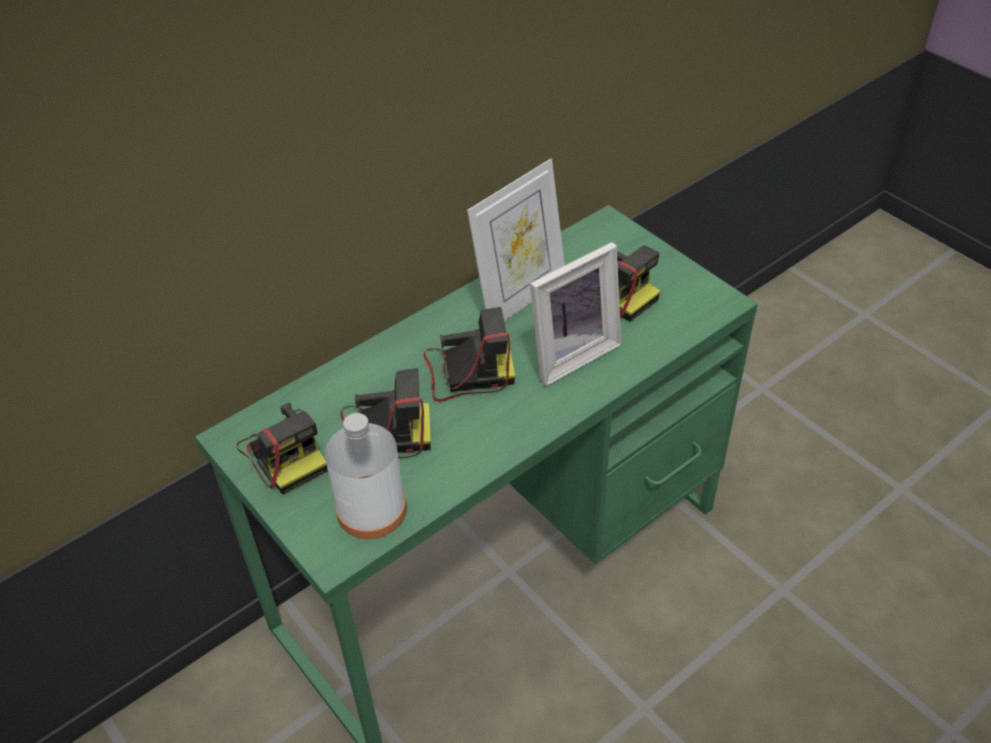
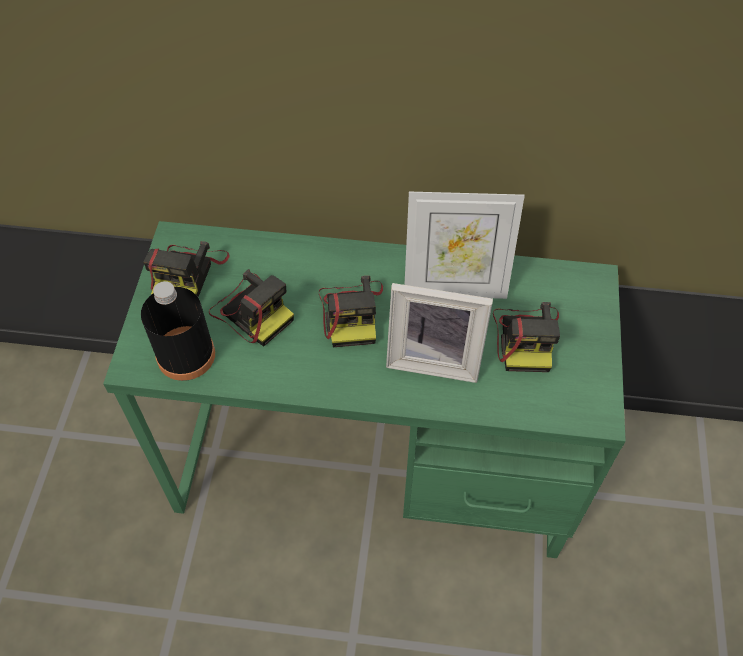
camera: 45 degrees right, 10 degrees up
(371, 510) = (186, 355): white bottle -> black bottle
(467, 372) = (351, 313): camera -> camera turned 45 degrees clockwise

